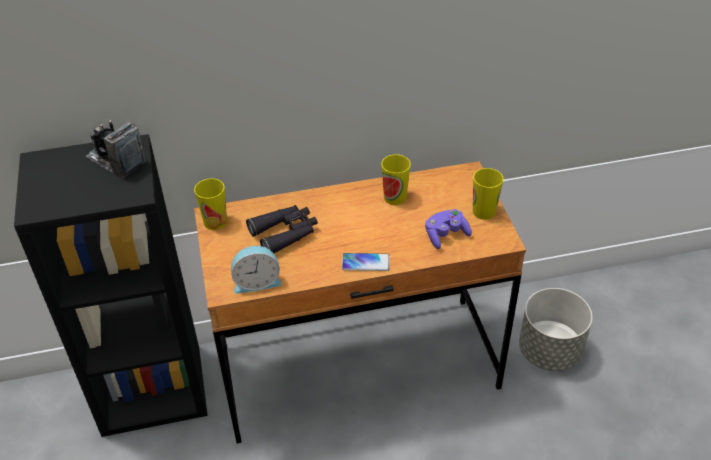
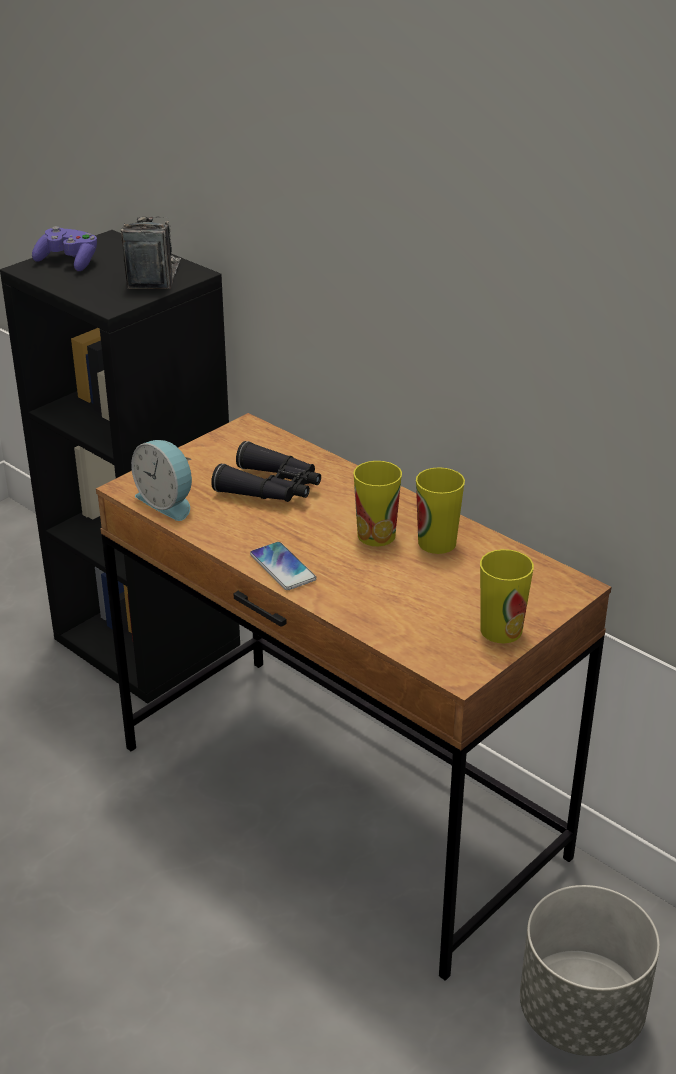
camera: 55 degrees right, 10 degrees down
(215, 222) = (239, 435): cup -> cup (376, 535)
(446, 235) = (410, 613): purple game controller -> purple game controller (69, 262)

